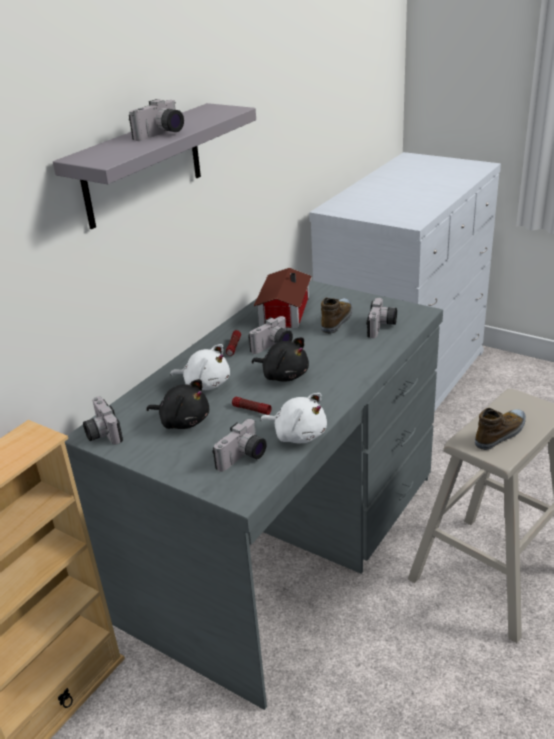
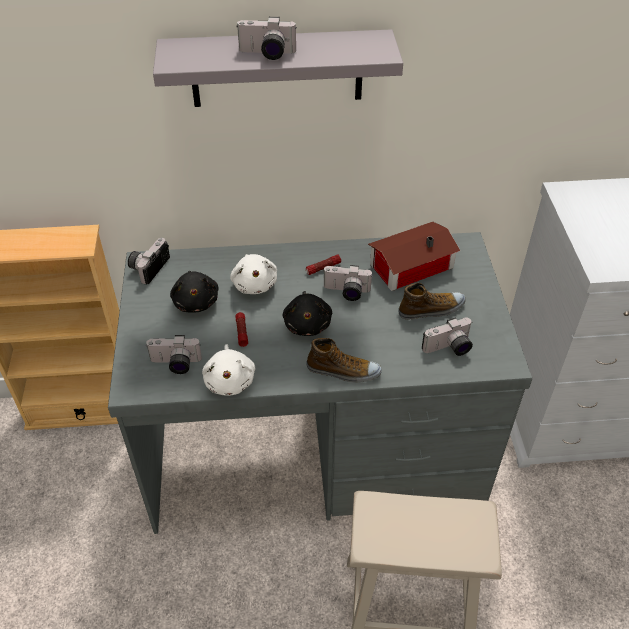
camera: 50 degrees right, 15 degrees up
(500, 434) = (405, 529): shoe -> shoe (343, 371)

